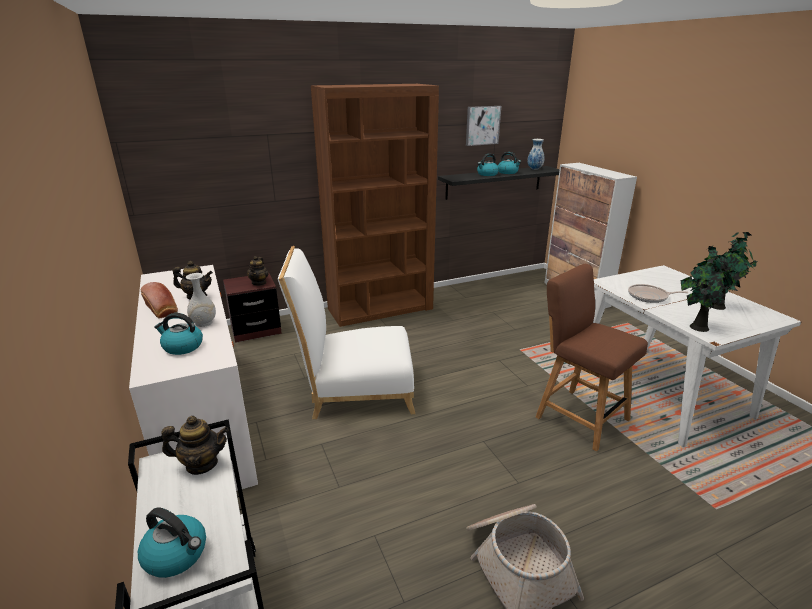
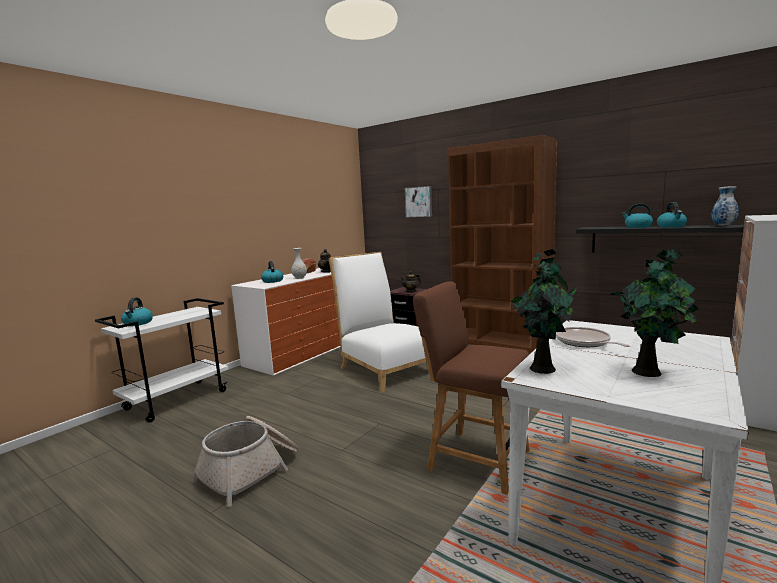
camera: 60 degrees right, 15 degrees down
(201, 464) = (196, 312): teapot -> none
(482, 125) = (642, 175): picture -> picture (419, 202)
(578, 416) = (474, 458): brown chair -> brown chair turned 75 degrees counterclockwise

